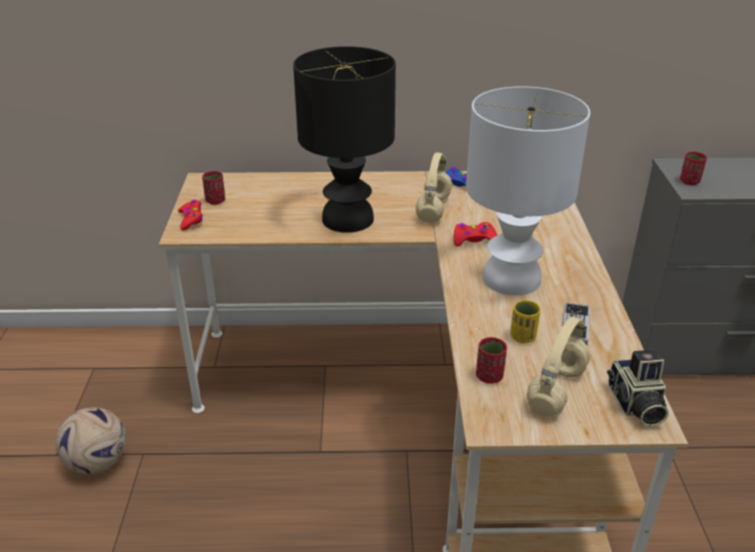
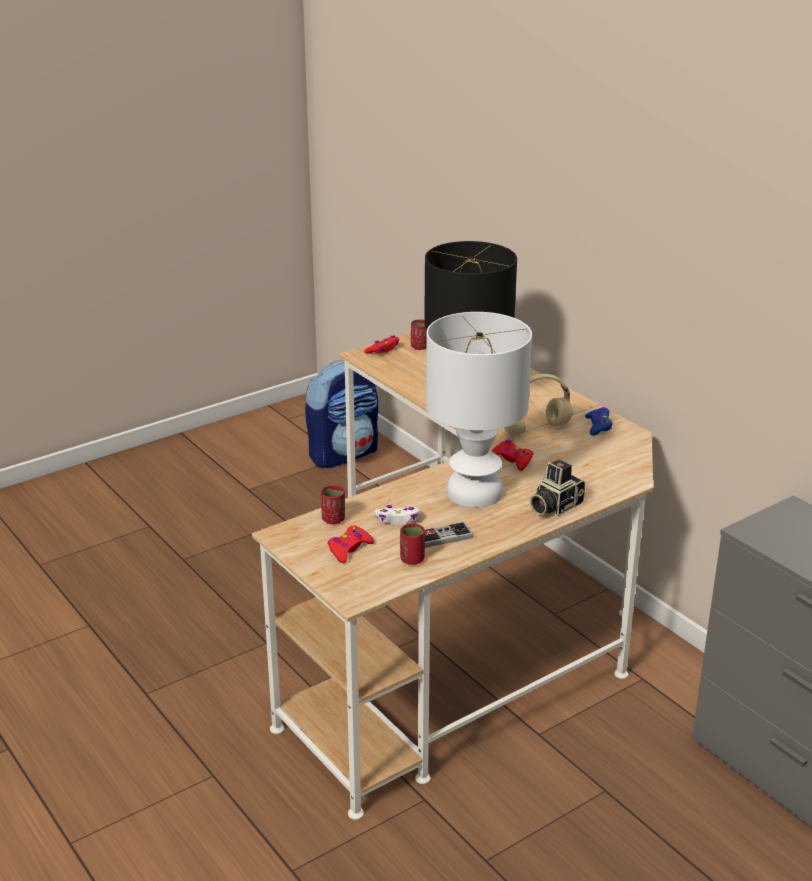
camera: 55 degrees right, 5 degrees down
(92, 363) = (344, 454): none -> backpack
(98, 463) = (258, 509): football -> none
(523, 337) = (398, 519): yellow cup -> white game controller
(556, 389) = (349, 549): beige headphones -> red game controller
(634, 405) = (367, 585): camera -> camera (554, 506)
(689, 181) = (768, 525): red cup -> red cup (412, 559)

